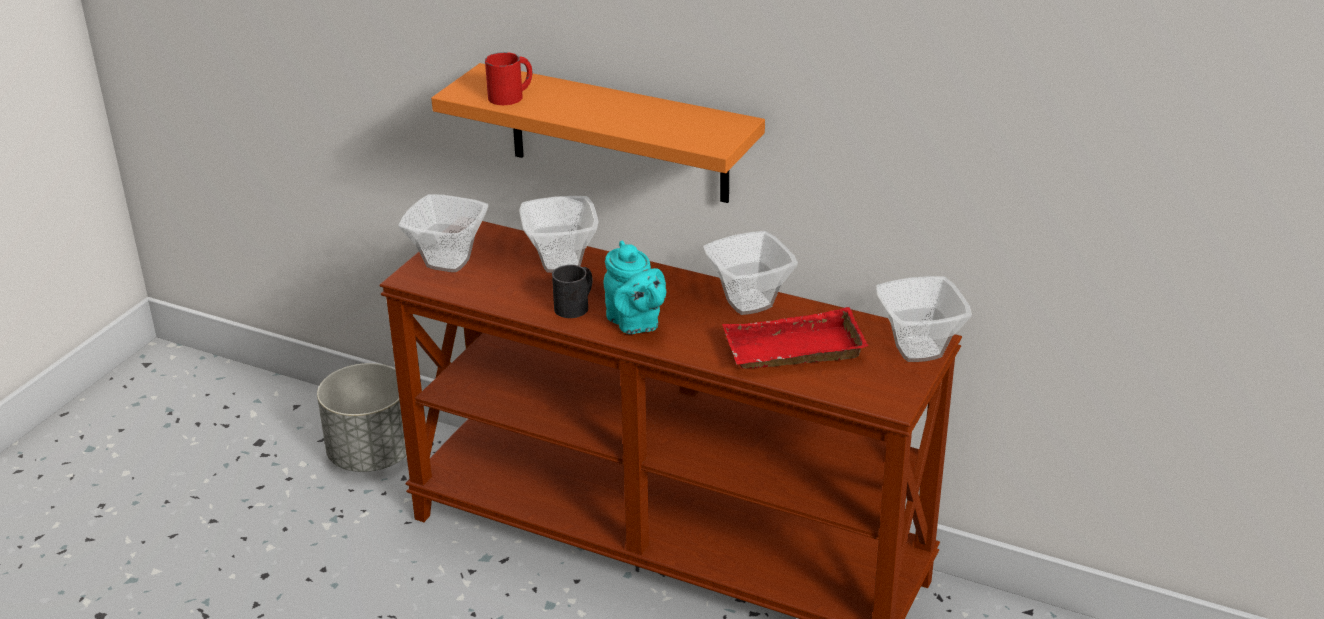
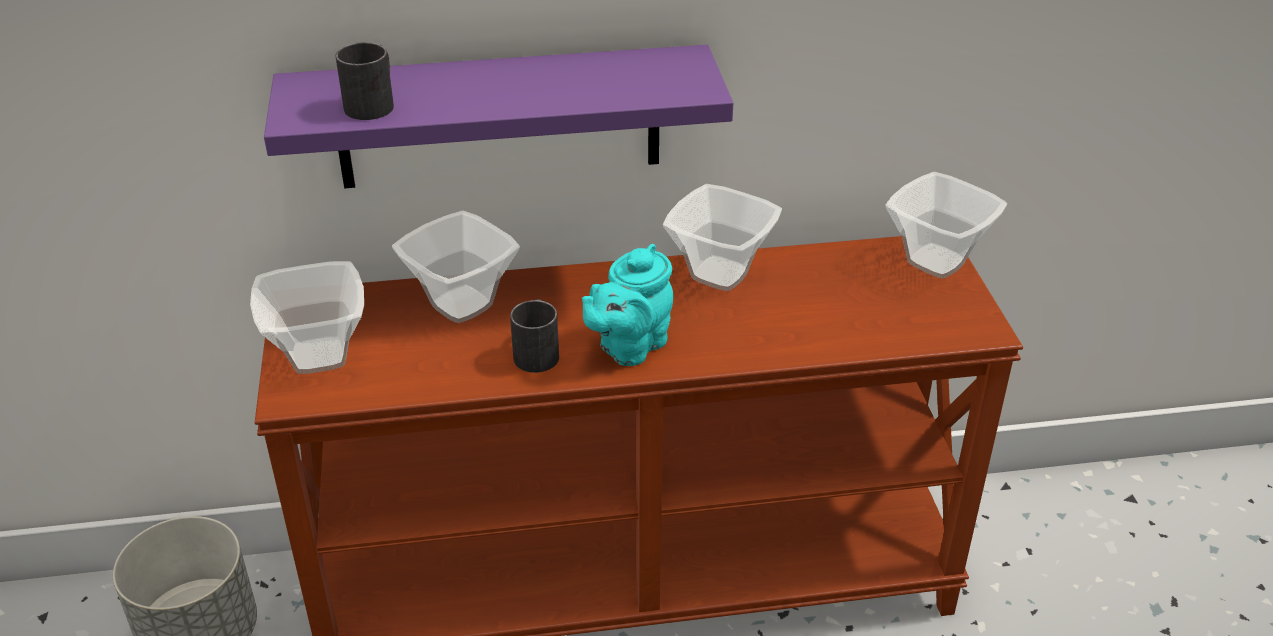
camera: 35 degrees left, 5 degrees up
(511, 95) = (374, 102): red mug -> black mug
(618, 134) = (499, 117): orange shelf -> purple shelf
(635, 323) = (629, 347): turquoise teapot -> turquoise teapot turned 105 degrees clockwise
(792, 352) = (827, 313): red tray -> none

